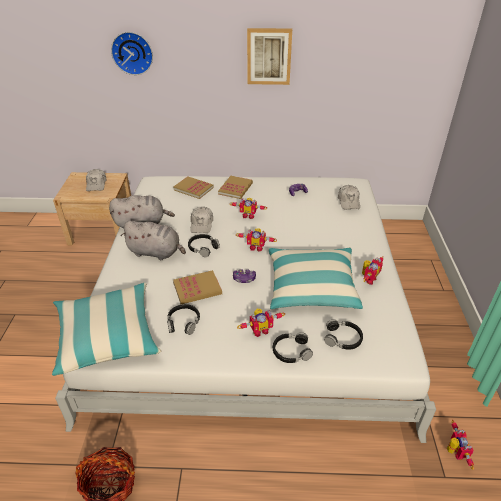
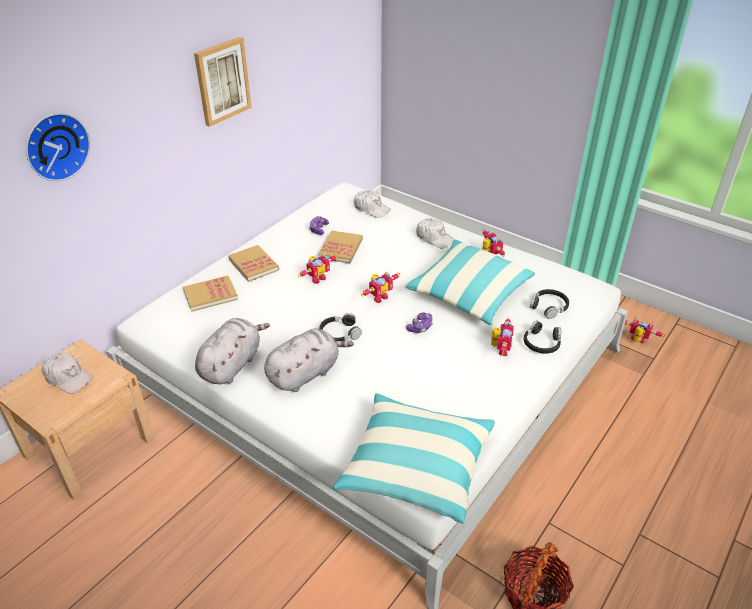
camera: 55 degrees left, 0 degrees up
(183, 322) = (446, 397): black headphones -> none
(197, 289) = (404, 365): book -> book (341, 249)
(202, 224) = (293, 317): white cap -> white cap (434, 238)

